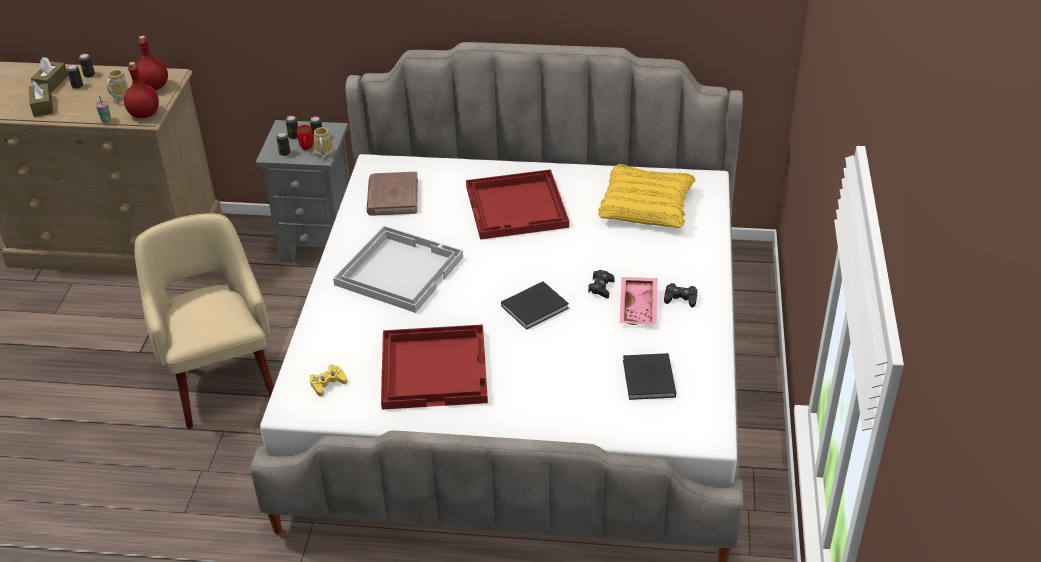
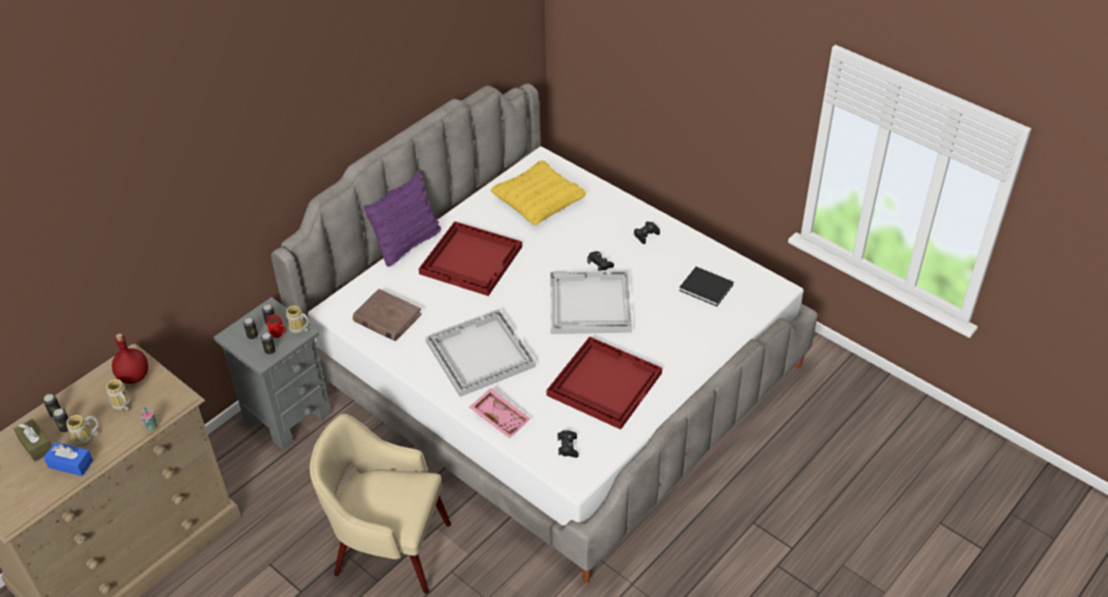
camera: 55 degrees left, 5 degrees up
(42, 106) = (71, 464): brown tissue box -> blue tissue box
(73, 100) = (86, 439): none -> mug
(145, 114) = (172, 397): red bottle -> none
(328, 383) = (567, 447): yellow game controller -> black game controller
(496, 162) = (407, 244): none -> purple pillow
(536, 306) = (589, 303): black book -> white tray
(639, 307) = (636, 257): pink tray -> pink tray (501, 417)

